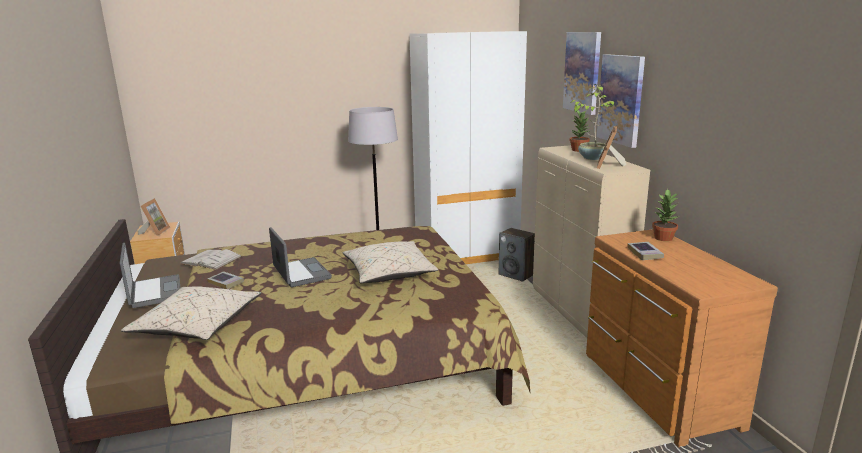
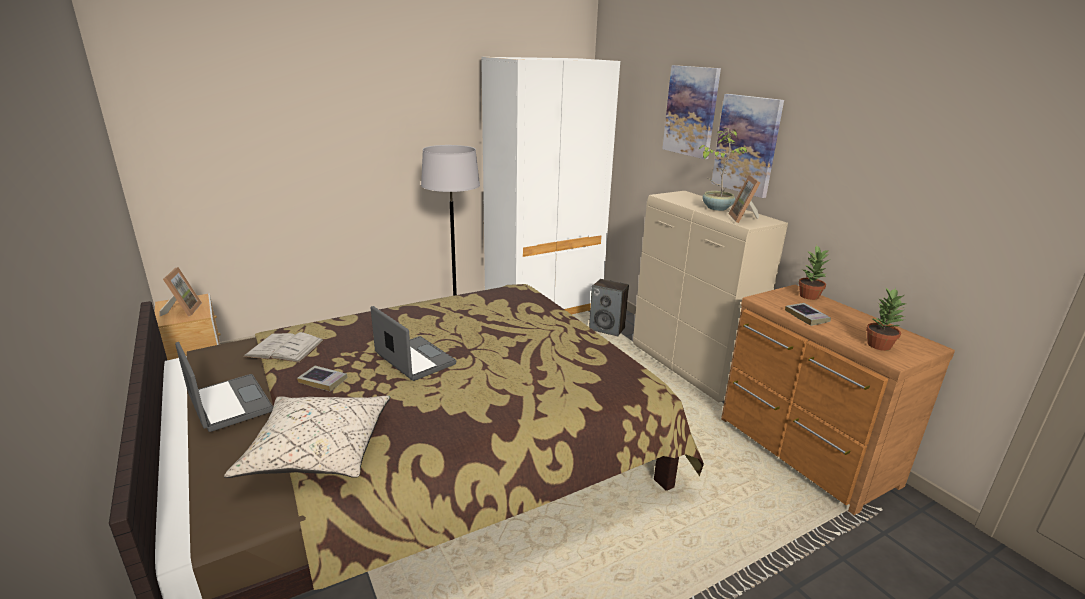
camera: 15 degrees left, 5 degrees up
(389, 273) = (520, 352): beige pillow -> none
(578, 150) = (692, 198): potted plant -> potted plant (878, 345)

